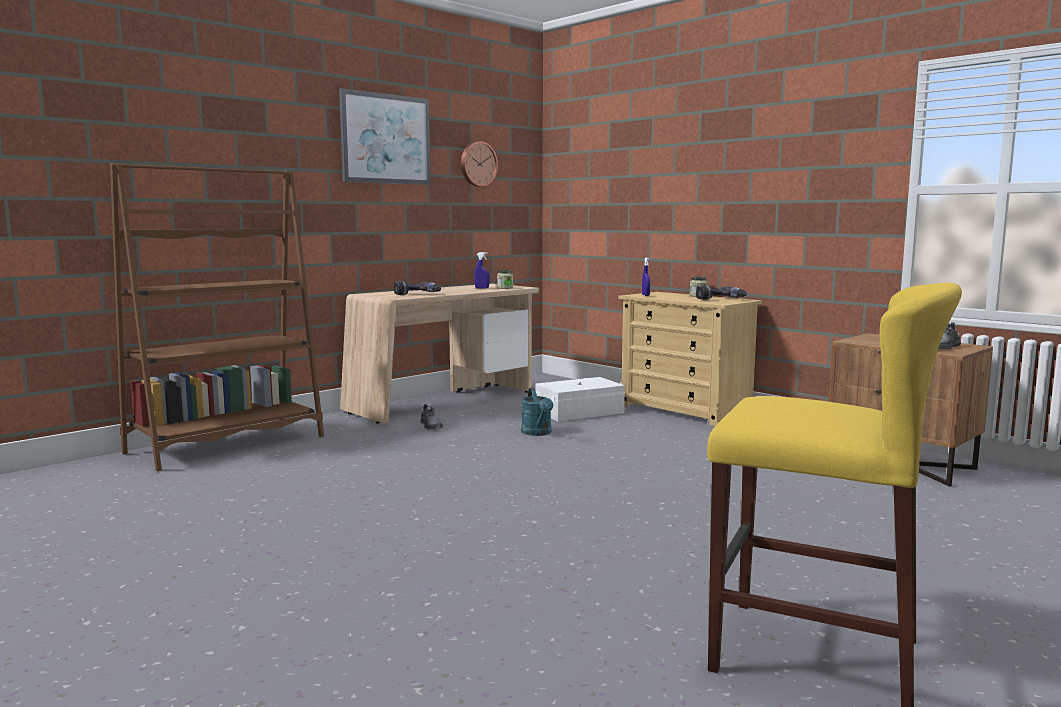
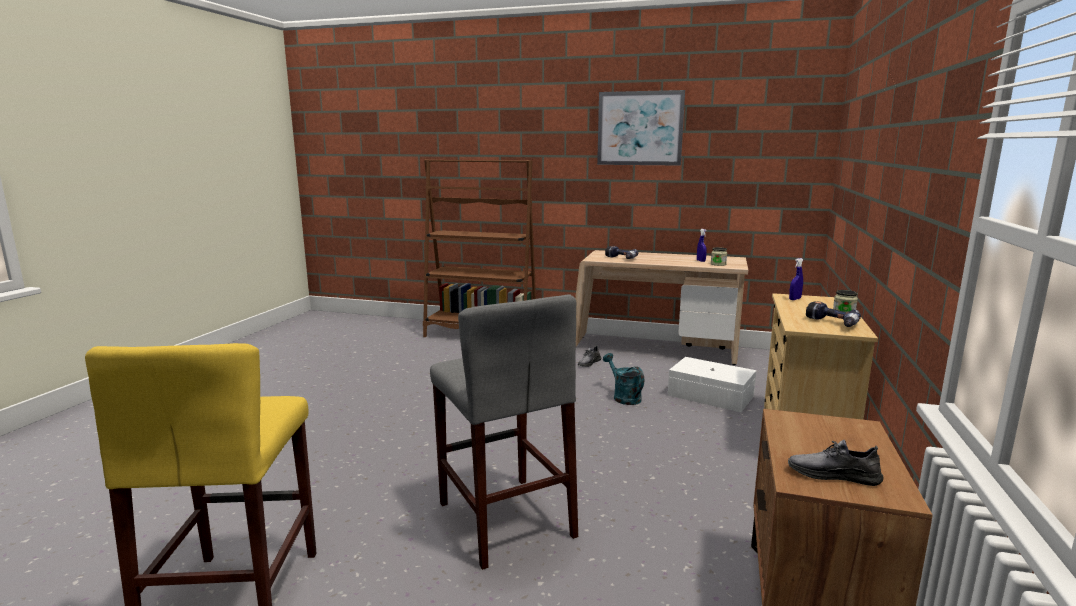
camera: 60 degrees right, 5 degrees up
(477, 164) = (741, 145): wall clock -> none
(538, 433) = (623, 397): turquoise watering can -> turquoise watering can turned 105 degrees clockwise
(734, 515) = (505, 519): none -> grey stool

